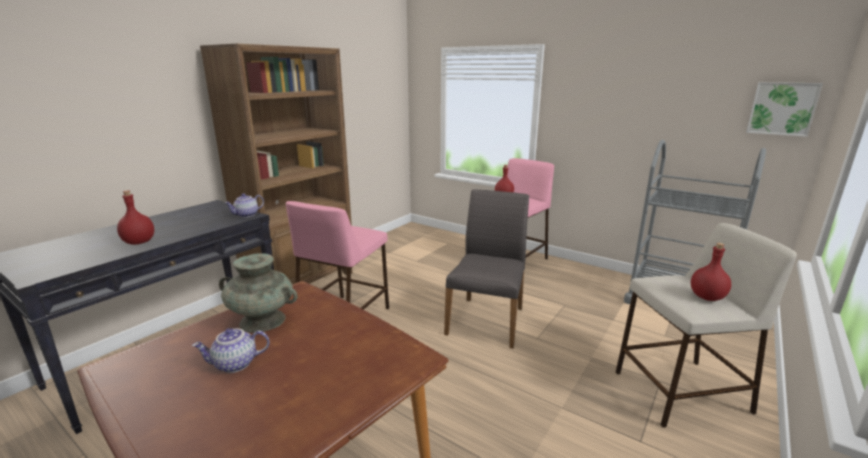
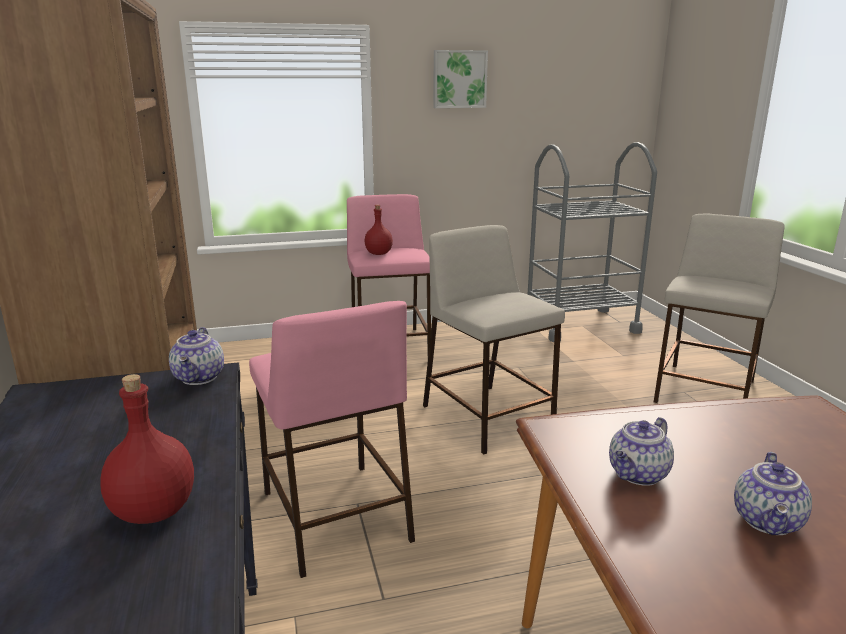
camera: 50 degrees left, 0 degrees up
(262, 320) = (638, 475): turquoise vase -> teapot
(487, 320) = (488, 418): grey chair -> beige stool
(707, 297) = (738, 283): red bottle -> none
(782, 108) = (624, 103): picture -> picture (459, 79)

